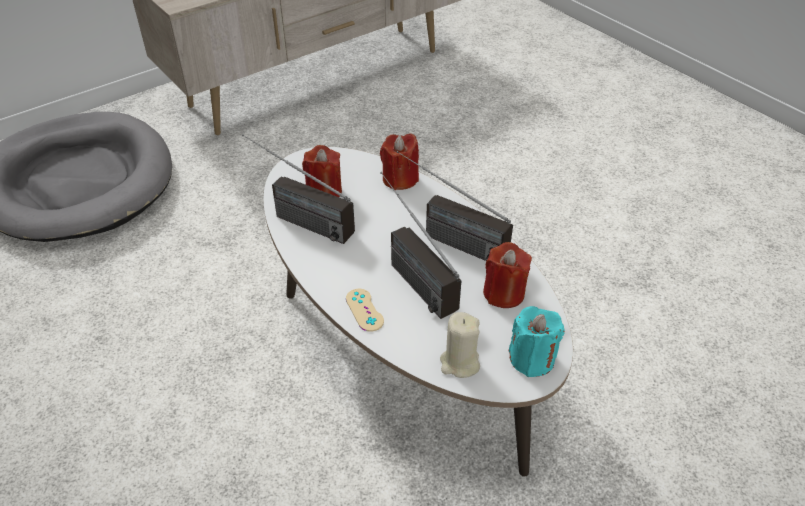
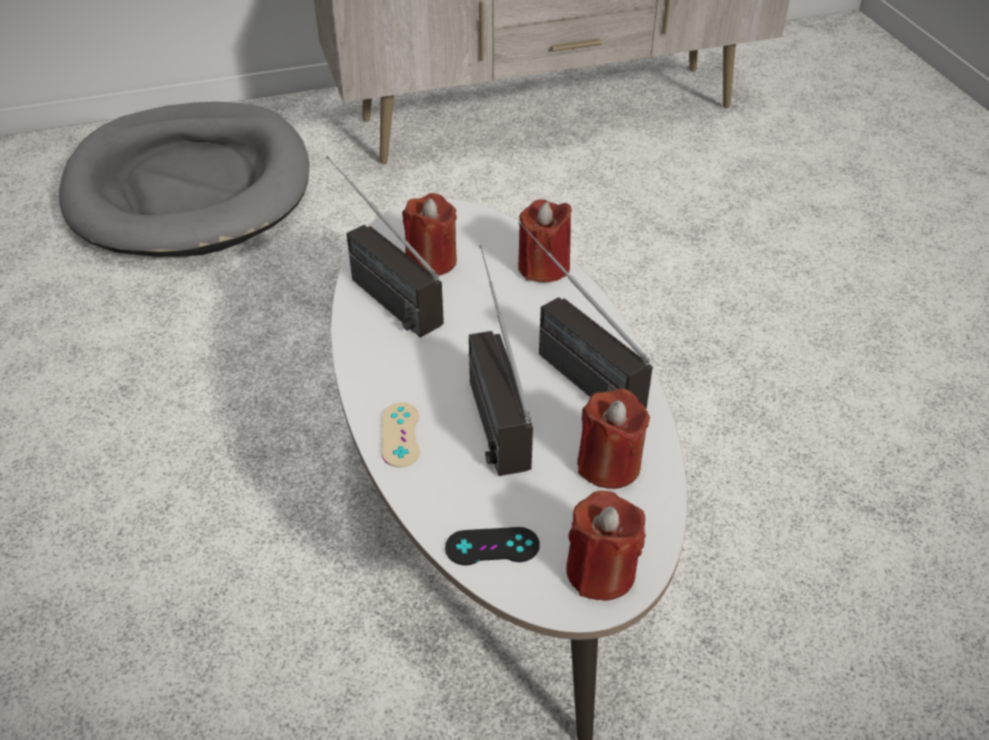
camera: 20 degrees right, 0 degrees up
(459, 363) = (492, 546): beige candle -> black game controller
(532, 359) = (601, 571): turquoise candle -> red candle

